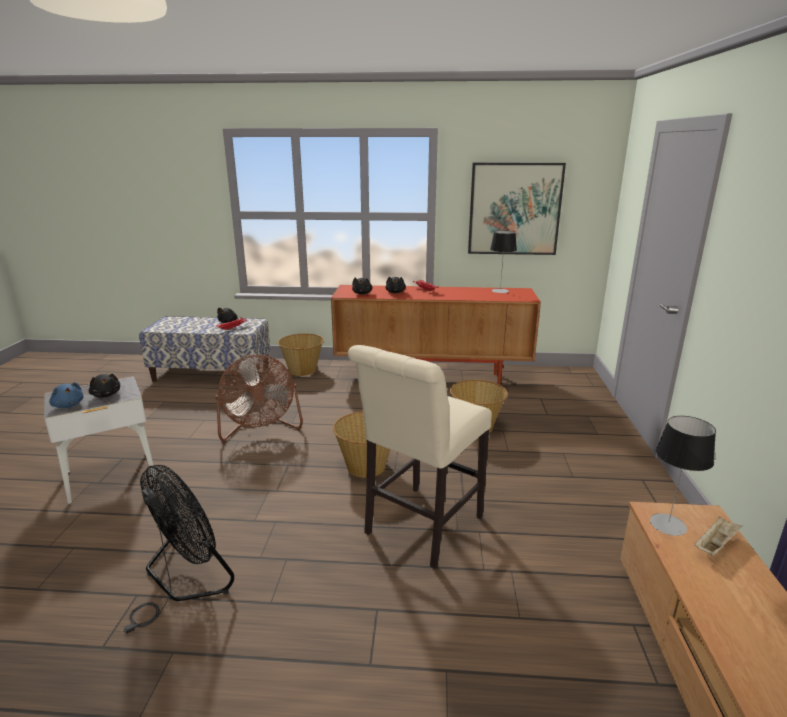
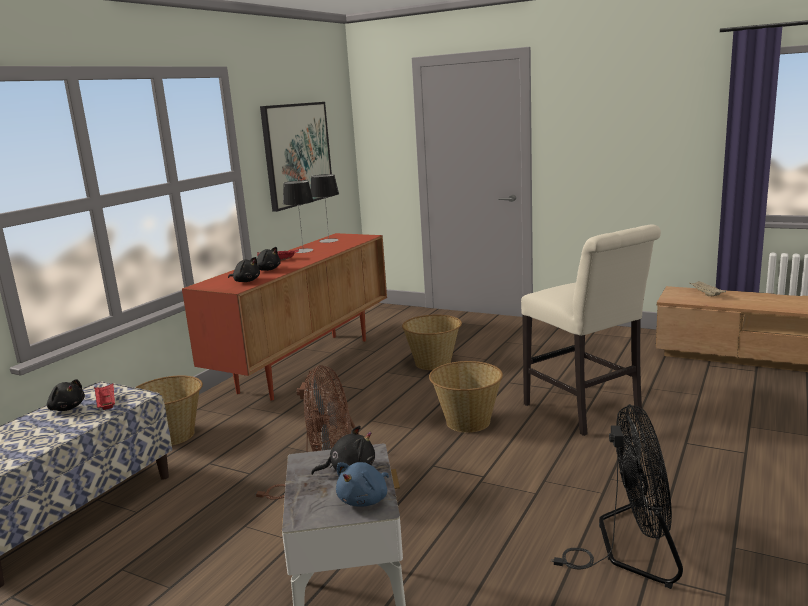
camera: 65 degrees left, 5 degrees down
(68, 405) = (365, 500): blue plush toy -> blue plush toy turned 150 degrees clockwise
(178, 579) = (626, 545): black fan -> black fan turned 120 degrees clockwise
(668, 524) = (684, 299): table lamp -> table lamp (303, 251)

